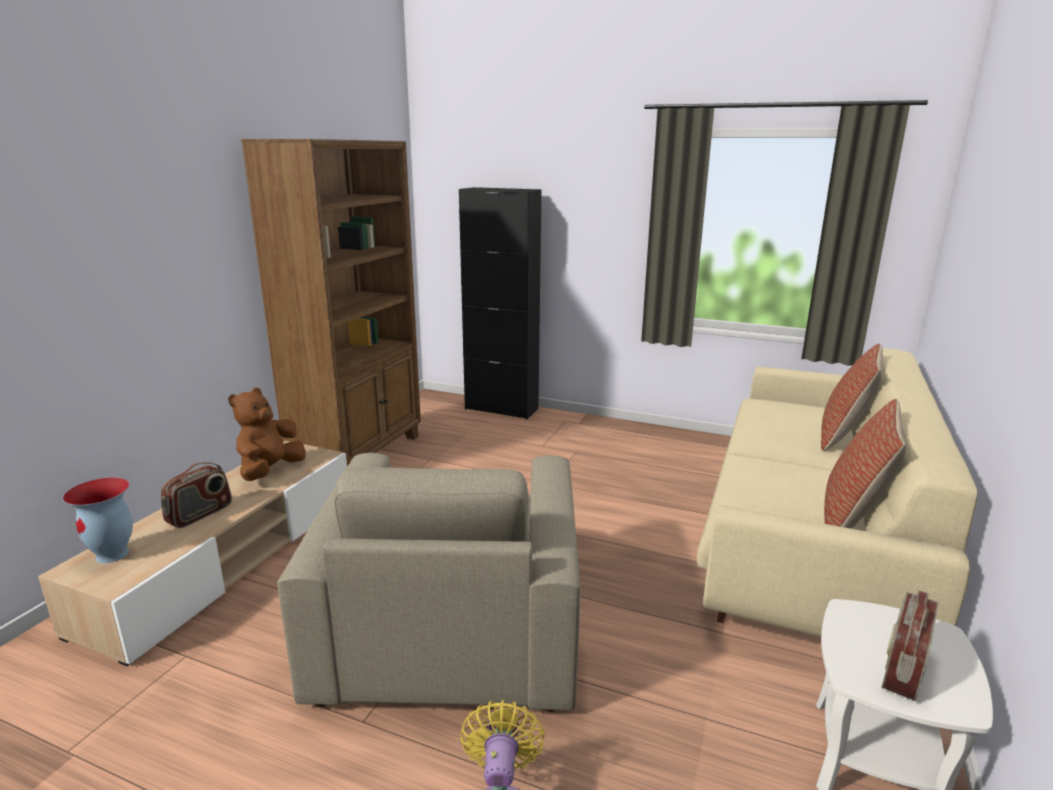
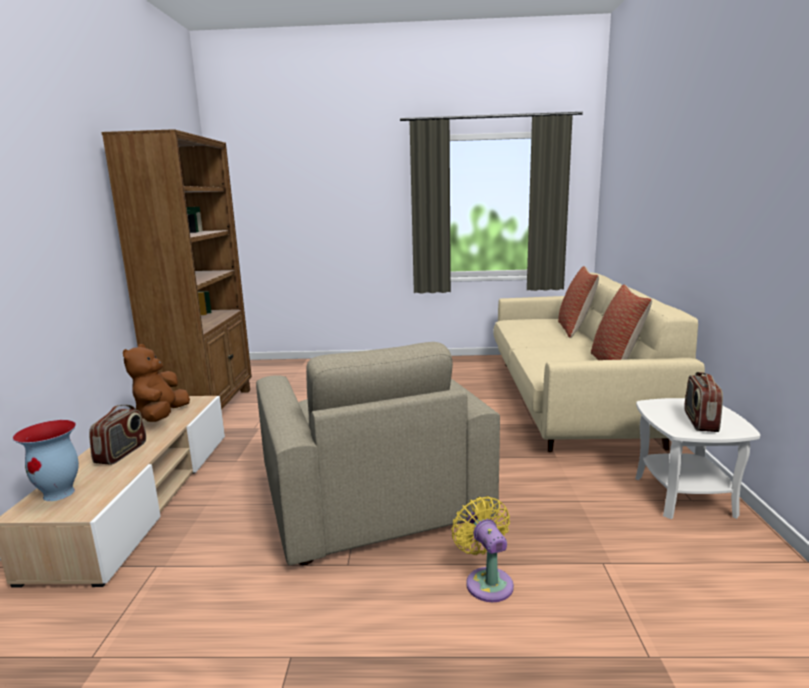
camera: 20 degrees left, 5 degrees down
(501, 409) = (306, 363): black cabinet -> none

